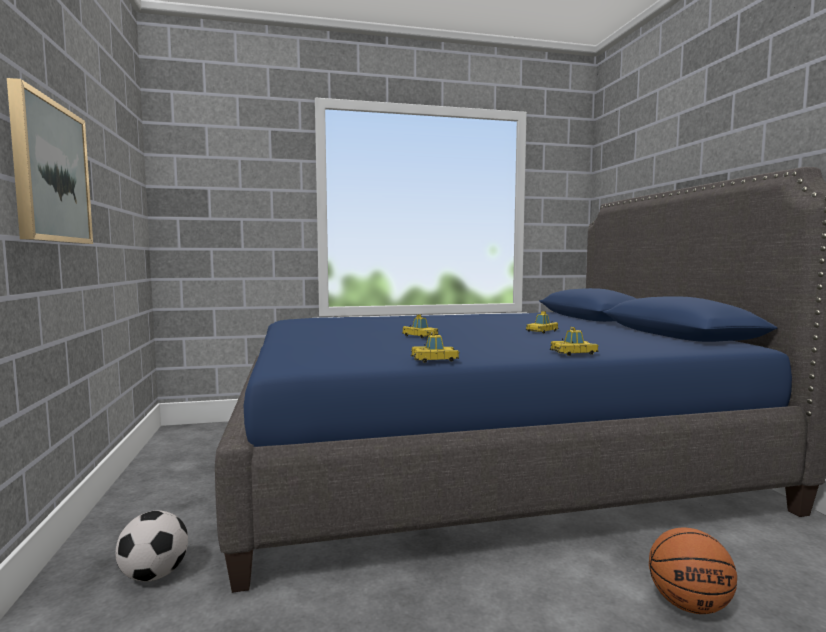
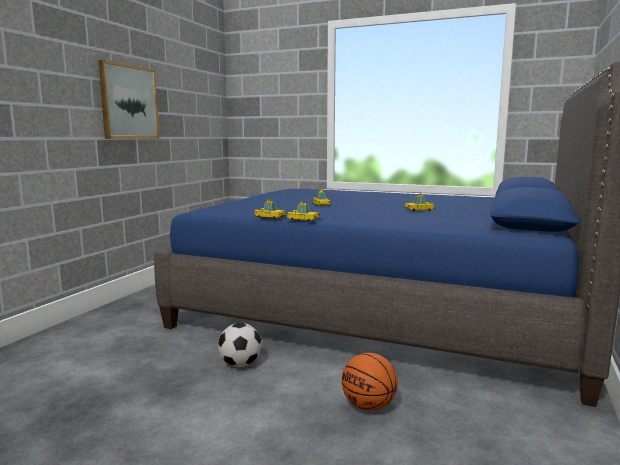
camera: 35 degrees right, 5 degrees up
(154, 575) = (146, 313): football -> football (240, 364)
(573, 353) = (367, 223): toy car -> toy car (303, 219)

